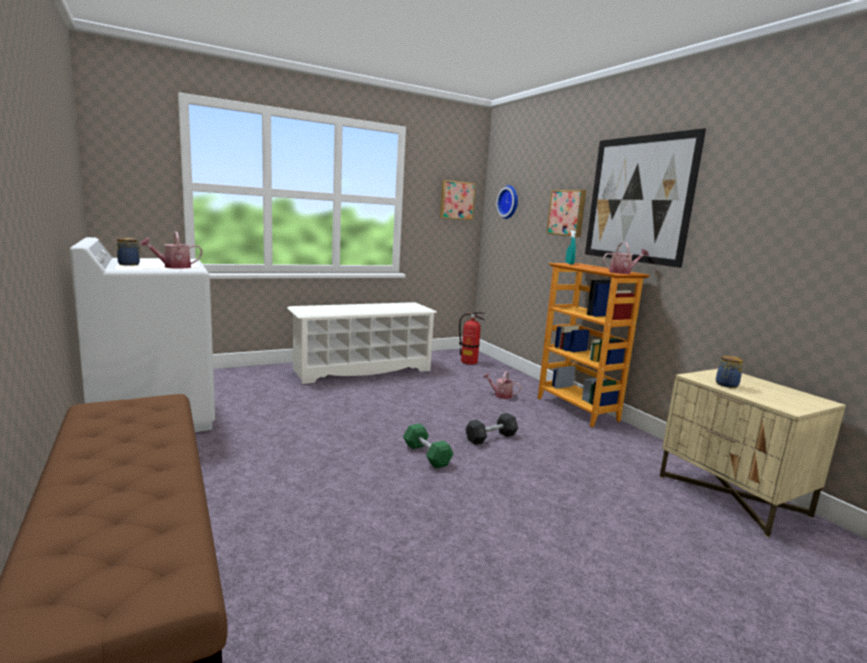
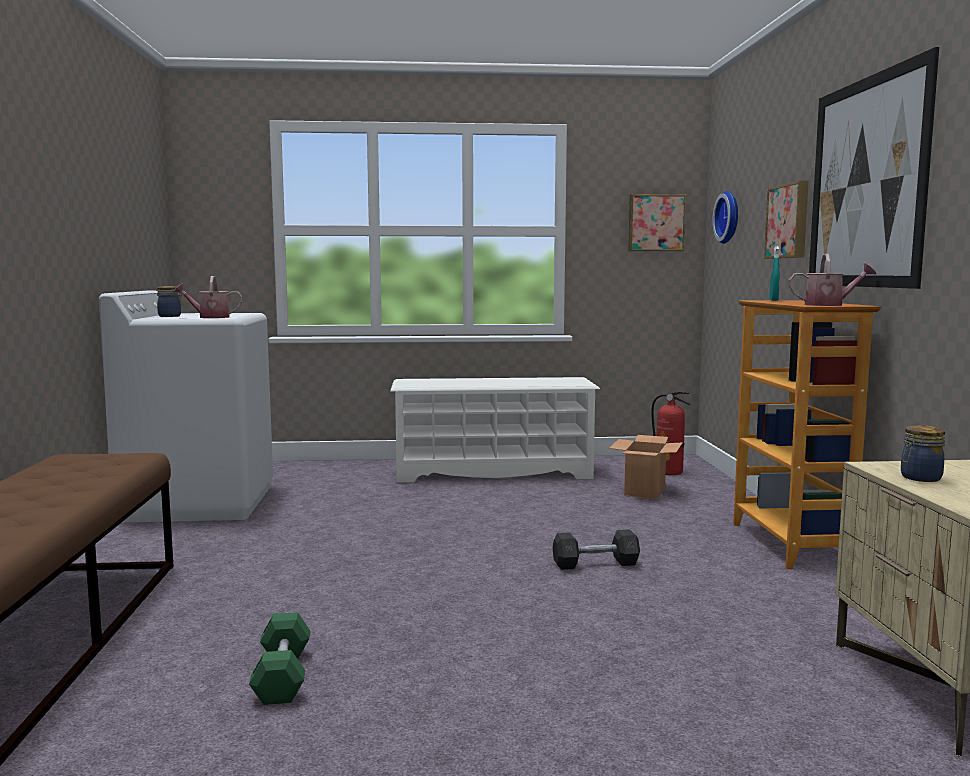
camera: 25 degrees right, 5 degrees down
(426, 455) = (476, 572): green dumbbell -> green dumbbell (282, 676)
(469, 378) = (645, 491): none -> cardboard box
(500, 395) = (673, 515): watering can -> none

